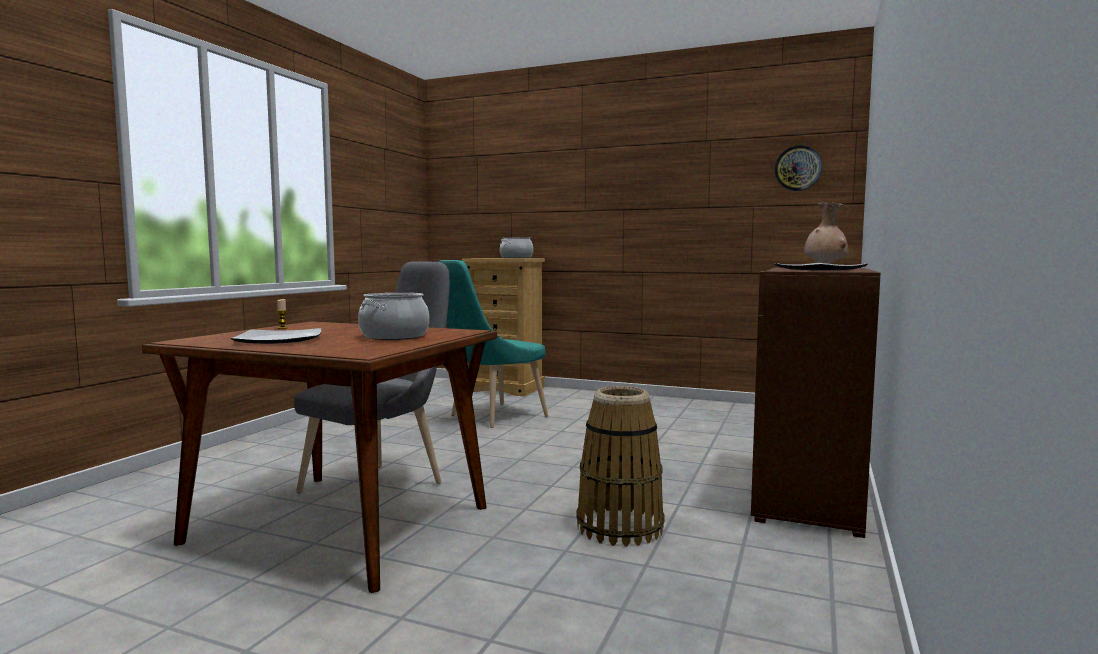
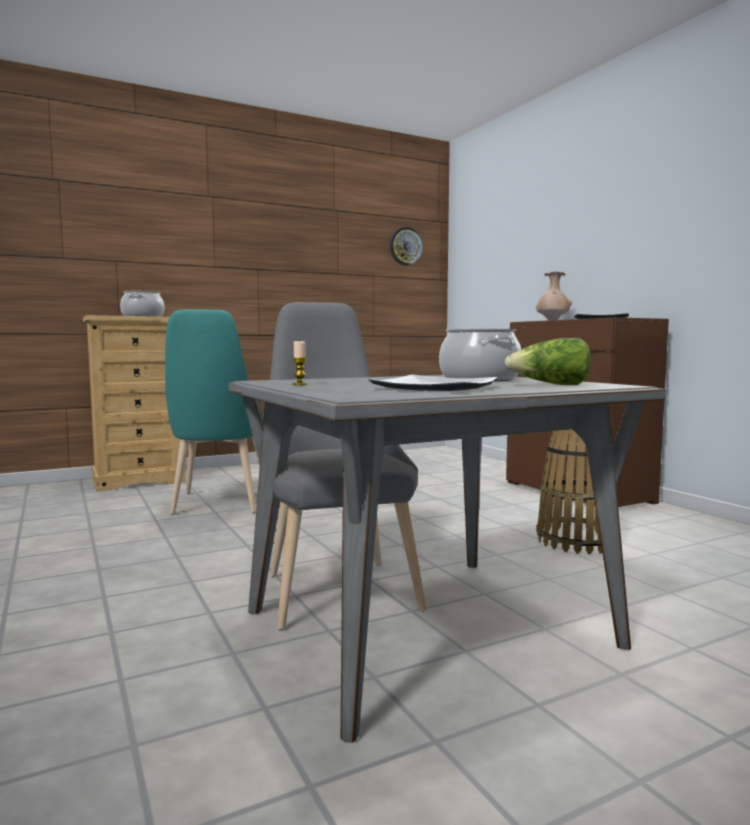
camera: 50 degrees left, 0 degrees up
(341, 524) = (428, 627): brown dining table -> grey dining table
(343, 347) = (550, 385): none -> lettuce

